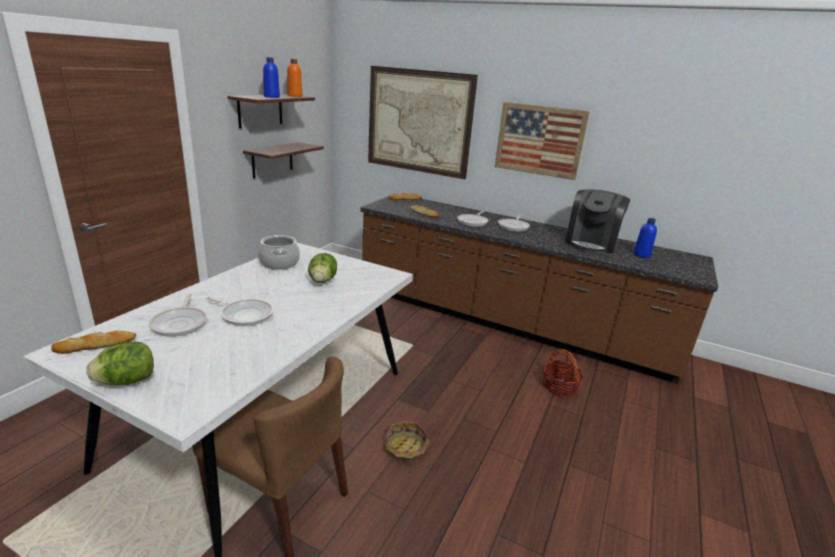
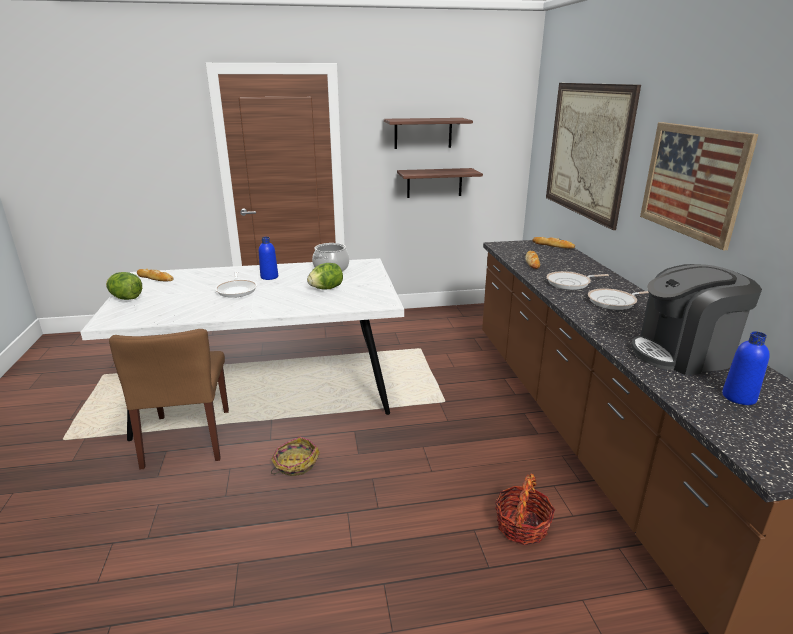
camera: 55 degrees right, 0 degrees up
(180, 323) = (203, 282): frying pan -> none
(271, 97) = (420, 119): blue bottle -> blue bottle (269, 277)
(295, 96) = (455, 119): orange bottle -> none

